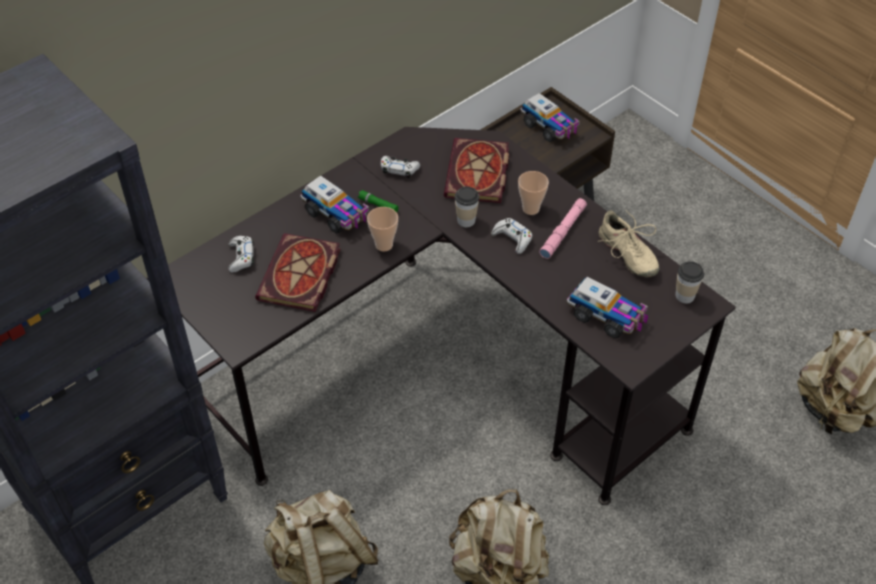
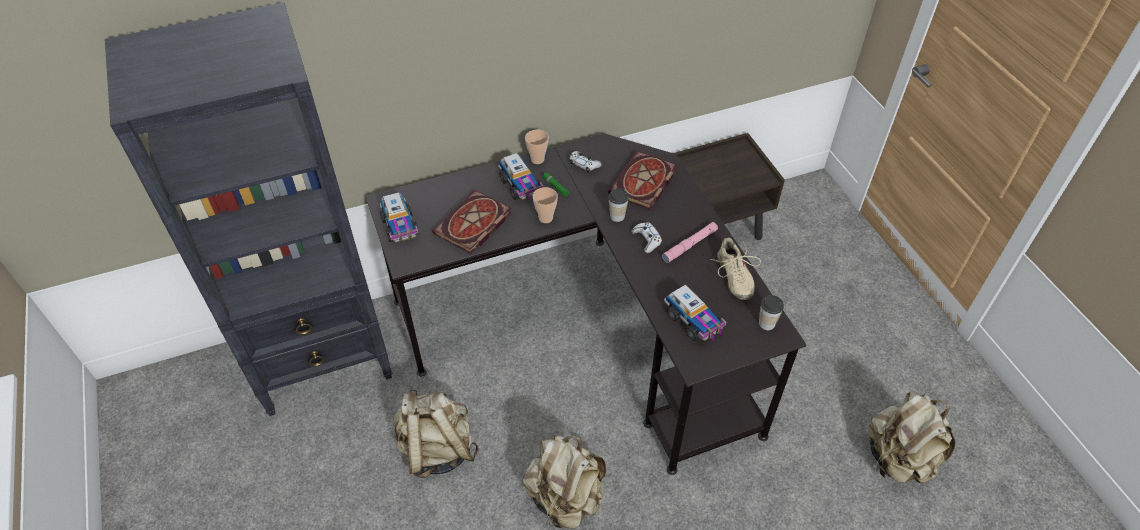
camera: 20 degrees right, 0 degrees up
(241, 257) = (437, 199): white game controller -> none
(531, 209) = (672, 220): cup -> cup (537, 159)
(549, 127) = (733, 164): toy truck -> toy truck (400, 227)

